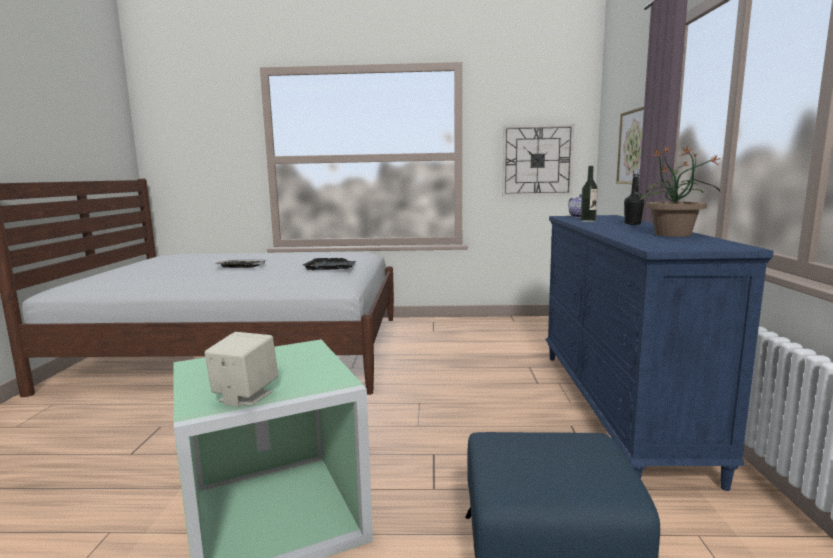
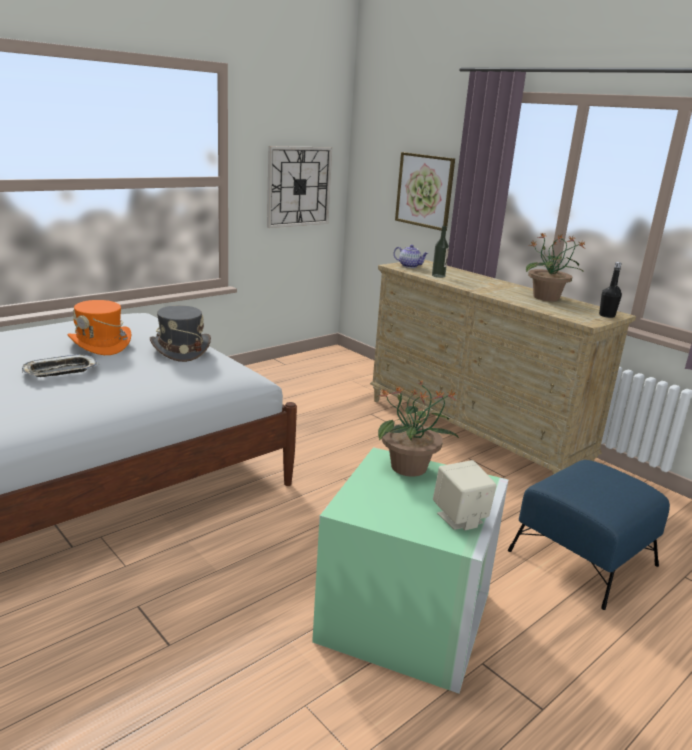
camera: 45 degrees left, 10 degrees up
(296, 260) = (100, 344): none -> orange hat
(308, 356) = (410, 468): none -> potted plant
(331, 267) = (180, 350): black tray -> grey hat
(616, 408) = (473, 433): blue dresser -> beige dresser
(632, 224) = (480, 279): black bottle -> black bottle (607, 315)

